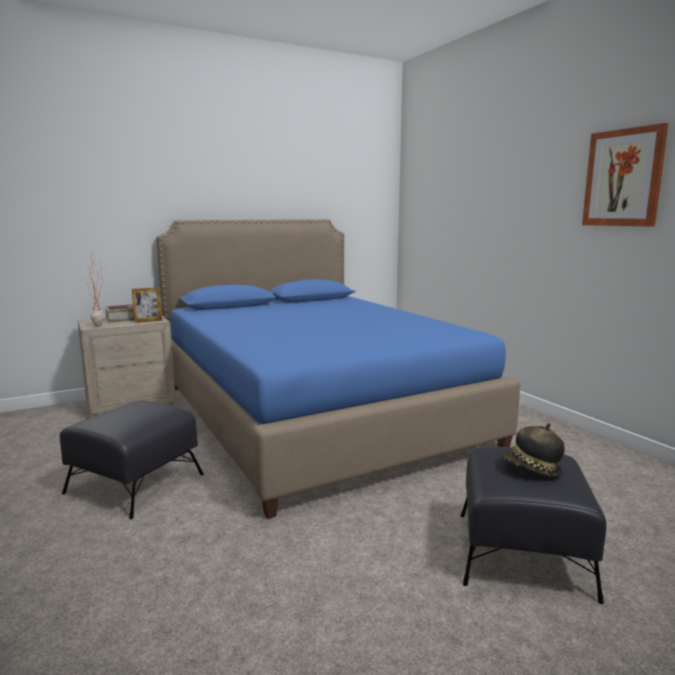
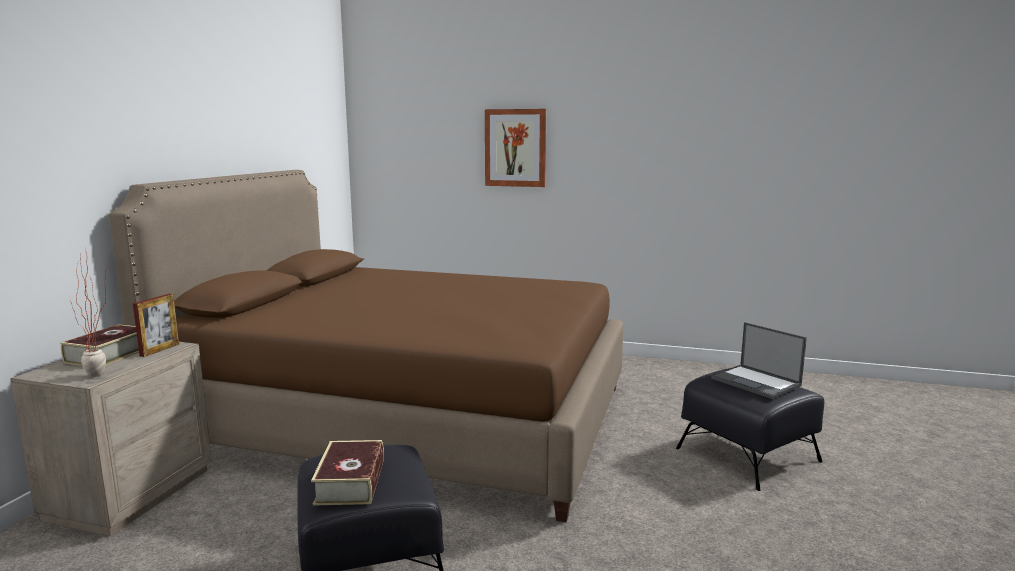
camera: 45 degrees left, 0 degrees up
(111, 416) = (350, 482): none -> book
(314, 415) = (407, 417): blue bed -> brown bed
(532, 469) = (757, 382): hat -> laptop
(623, 178) = (649, 131): picture -> picture (515, 148)

